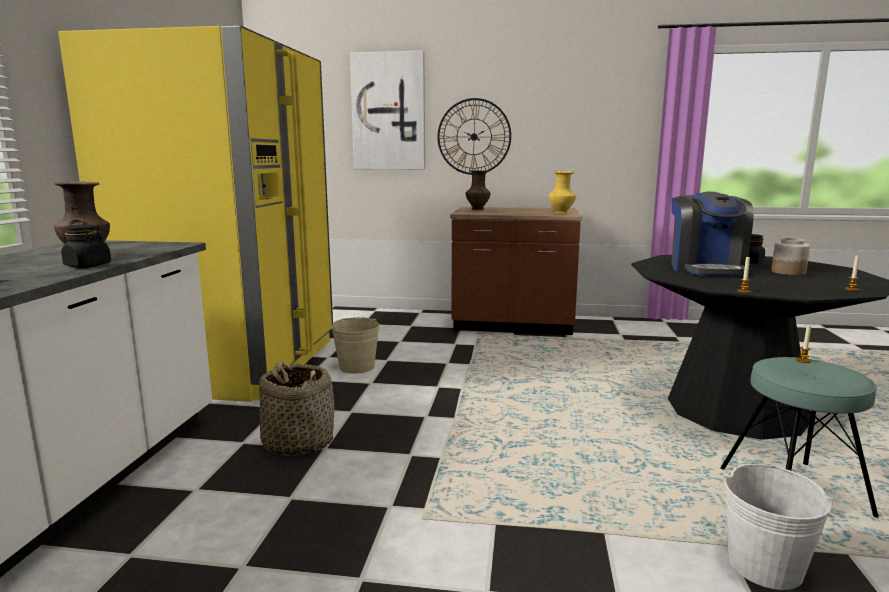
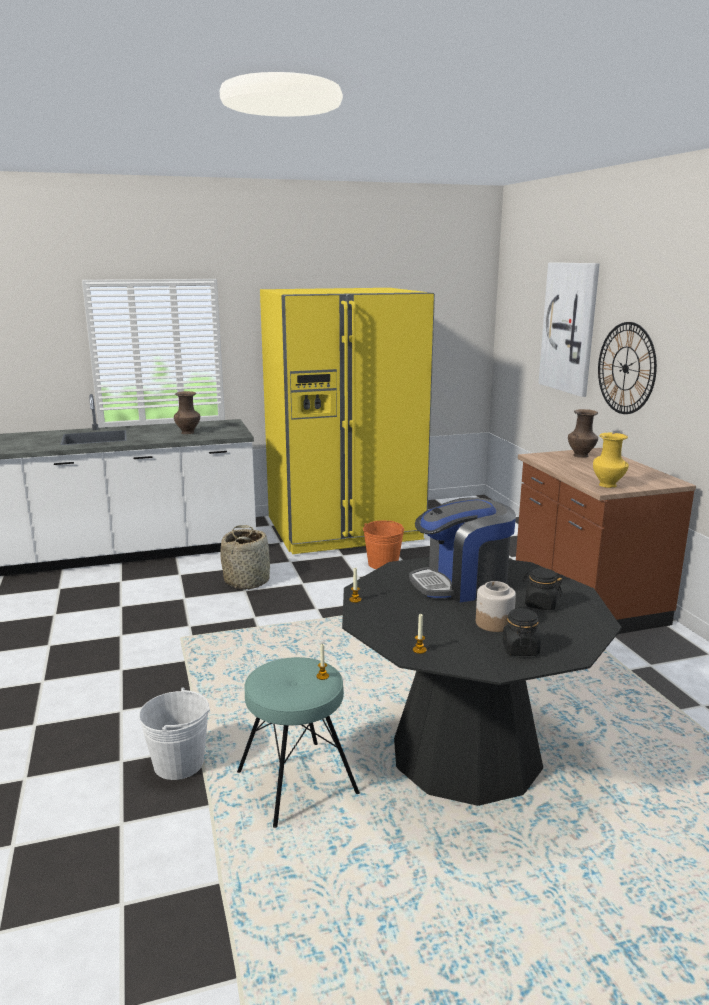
camera: 65 degrees right, 5 degrees up
(87, 265) = (164, 439): black jar -> black jar (520, 649)
(357, 367) = (383, 564): beige bucket -> orange bucket

